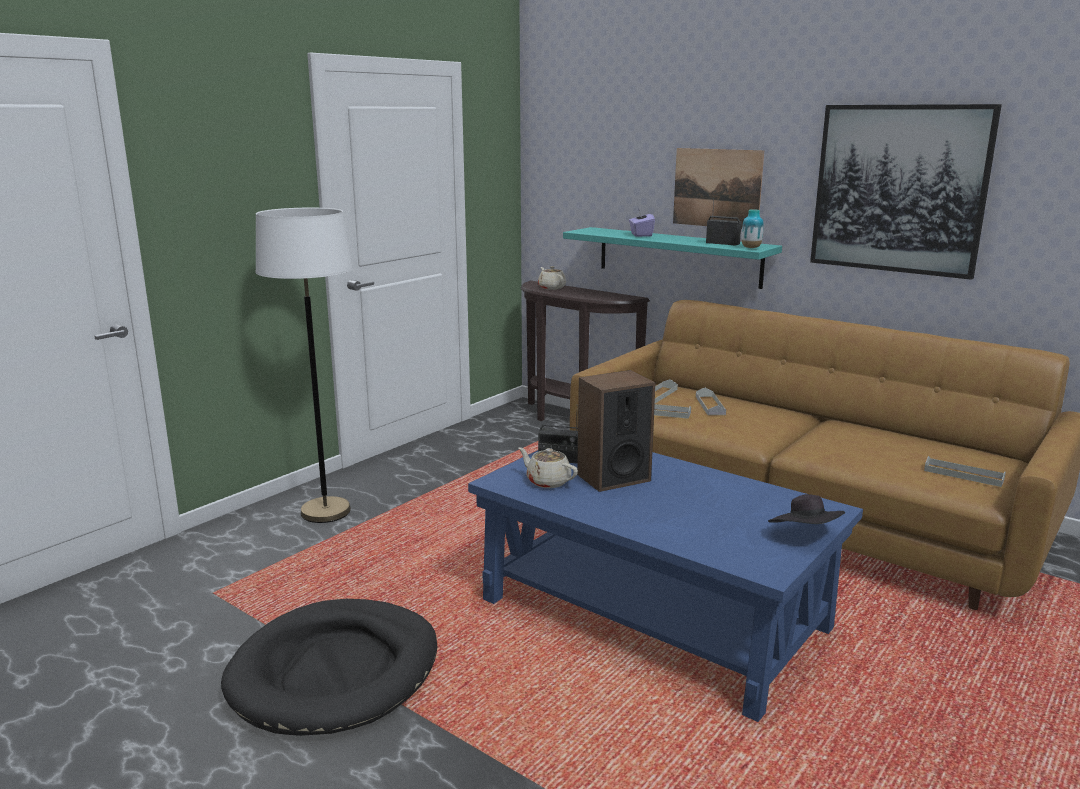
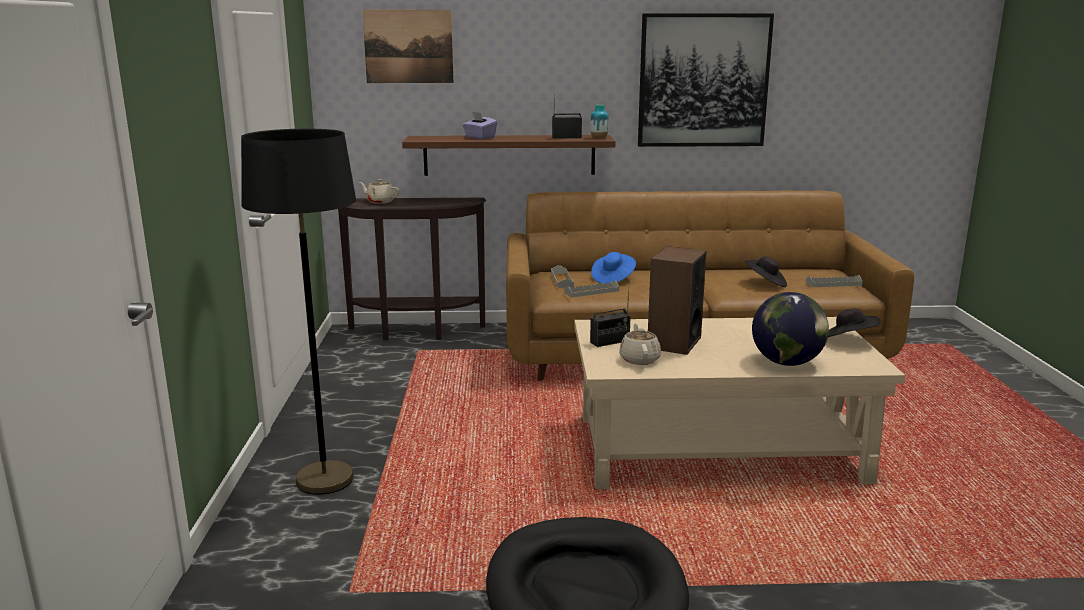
camera: 40 degrees left, 0 degrees up
(325, 512) = (325, 480): white floor lamp -> black floor lamp
(547, 481) = (639, 359): beige teapot -> beige teapot turned 90 degrees clockwise
(655, 614) = (719, 449): blue coffee table -> beige coffee table
(676, 532) = (786, 363): none -> globe
(678, 256) = (509, 155): turquoise shelf -> brown shelf
(710, 405) = (613, 278): grey tray -> blue hat
(717, 188) = (544, 89): picture -> picture (408, 46)
(872, 451) = (765, 283): none -> black hat

